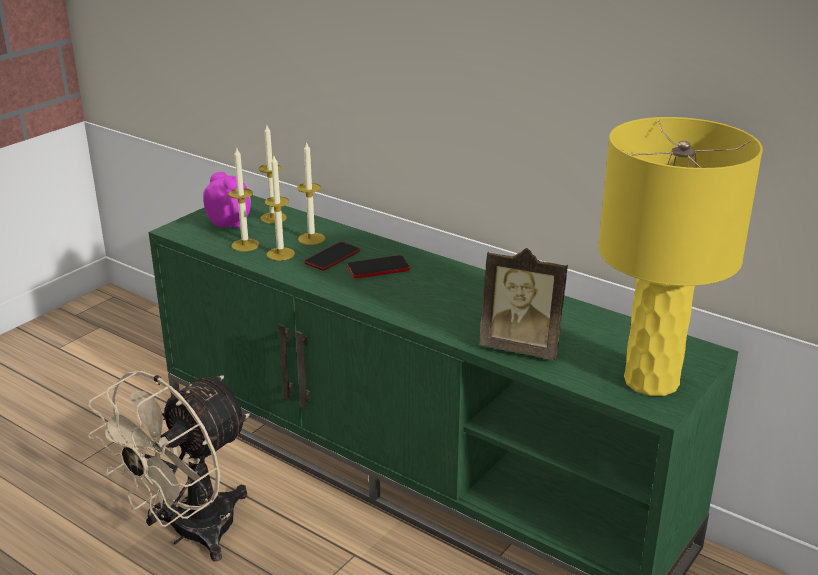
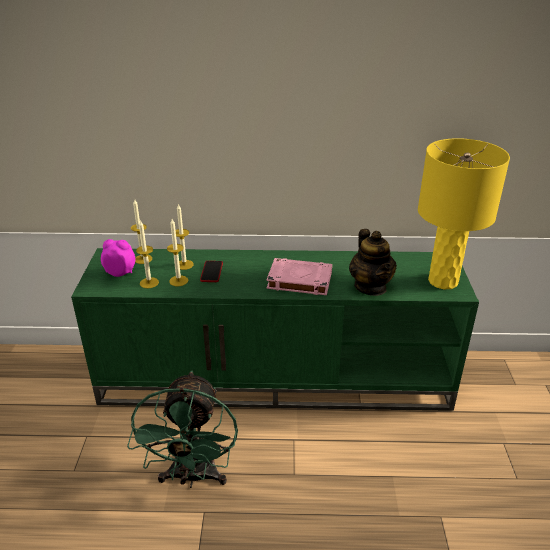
camera: 35 degrees left, 5 degrees up
(189, 533) = (193, 477): beige fan -> green fan
(378, 268) = (245, 269): phone -> none
(430, 304) = (299, 280): none -> pink book
(522, 347) = (370, 287): picture frame -> teapot

